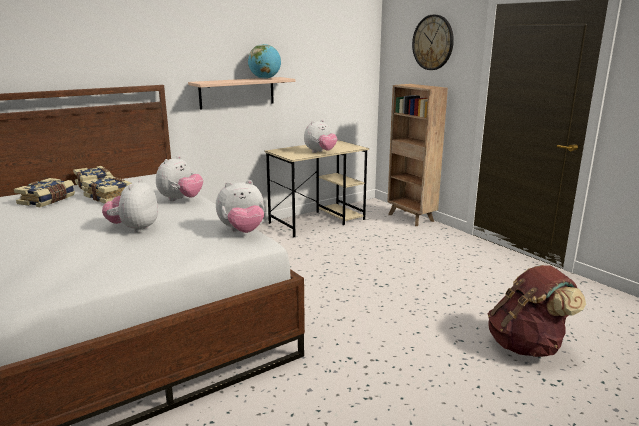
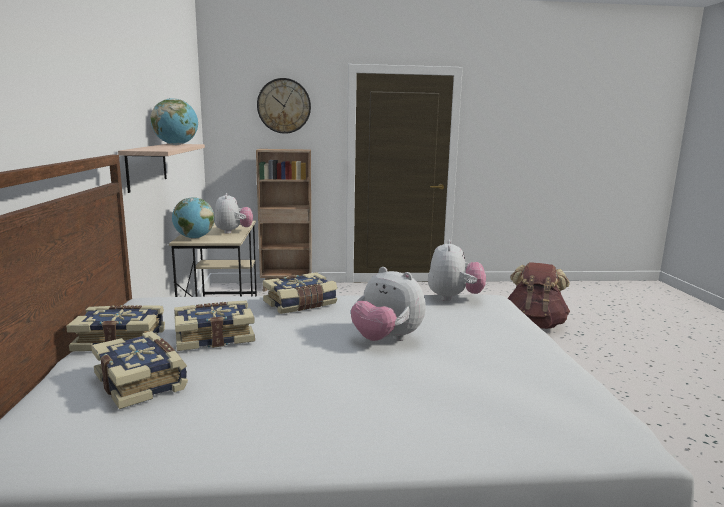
camera: 60 degrees left, 5 degrees down
(180, 200) = (300, 304): plush toy -> book
(286, 150) = (194, 238): none -> globe

